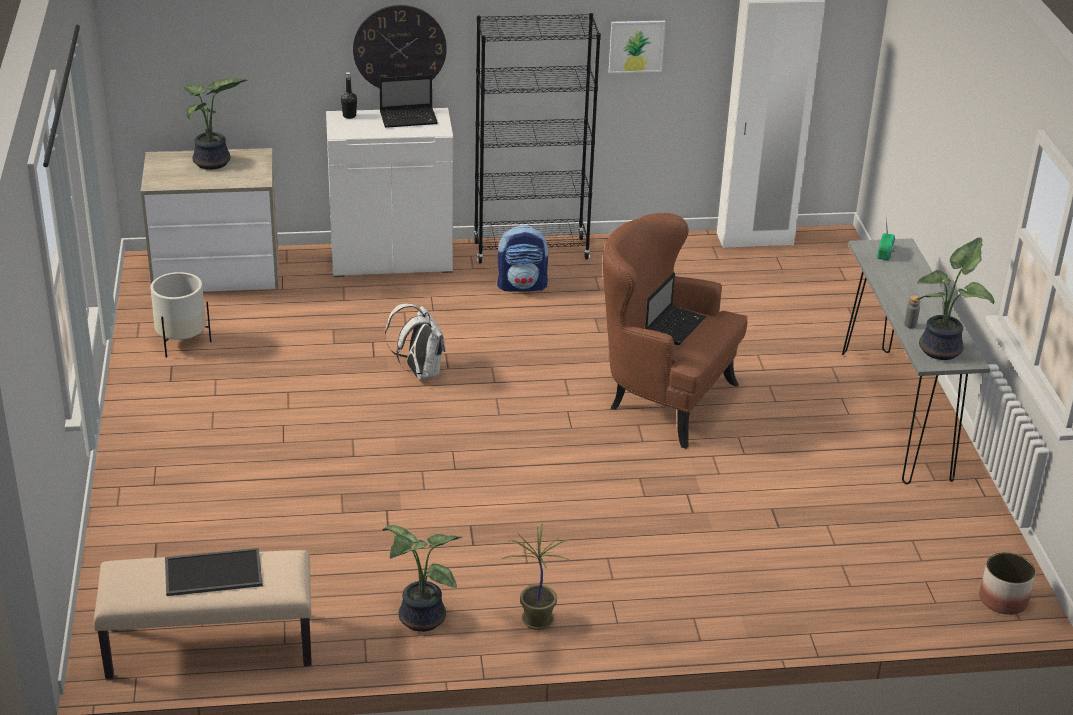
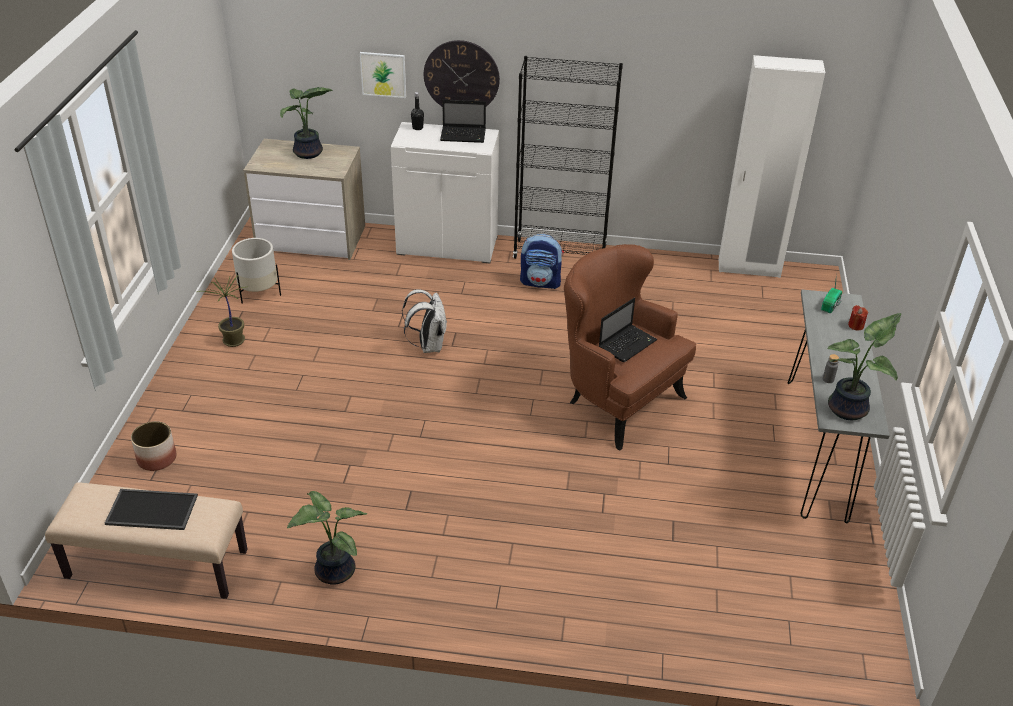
camera: 15 degrees right, 5 degrees up
(536, 620) = (428, 592): potted plant -> potted plant (233, 341)
(636, 46) = (659, 95): picture -> picture (383, 74)
(918, 269) = (856, 325): none -> red candle
(1003, 599) = (856, 654): planter -> planter (157, 458)

